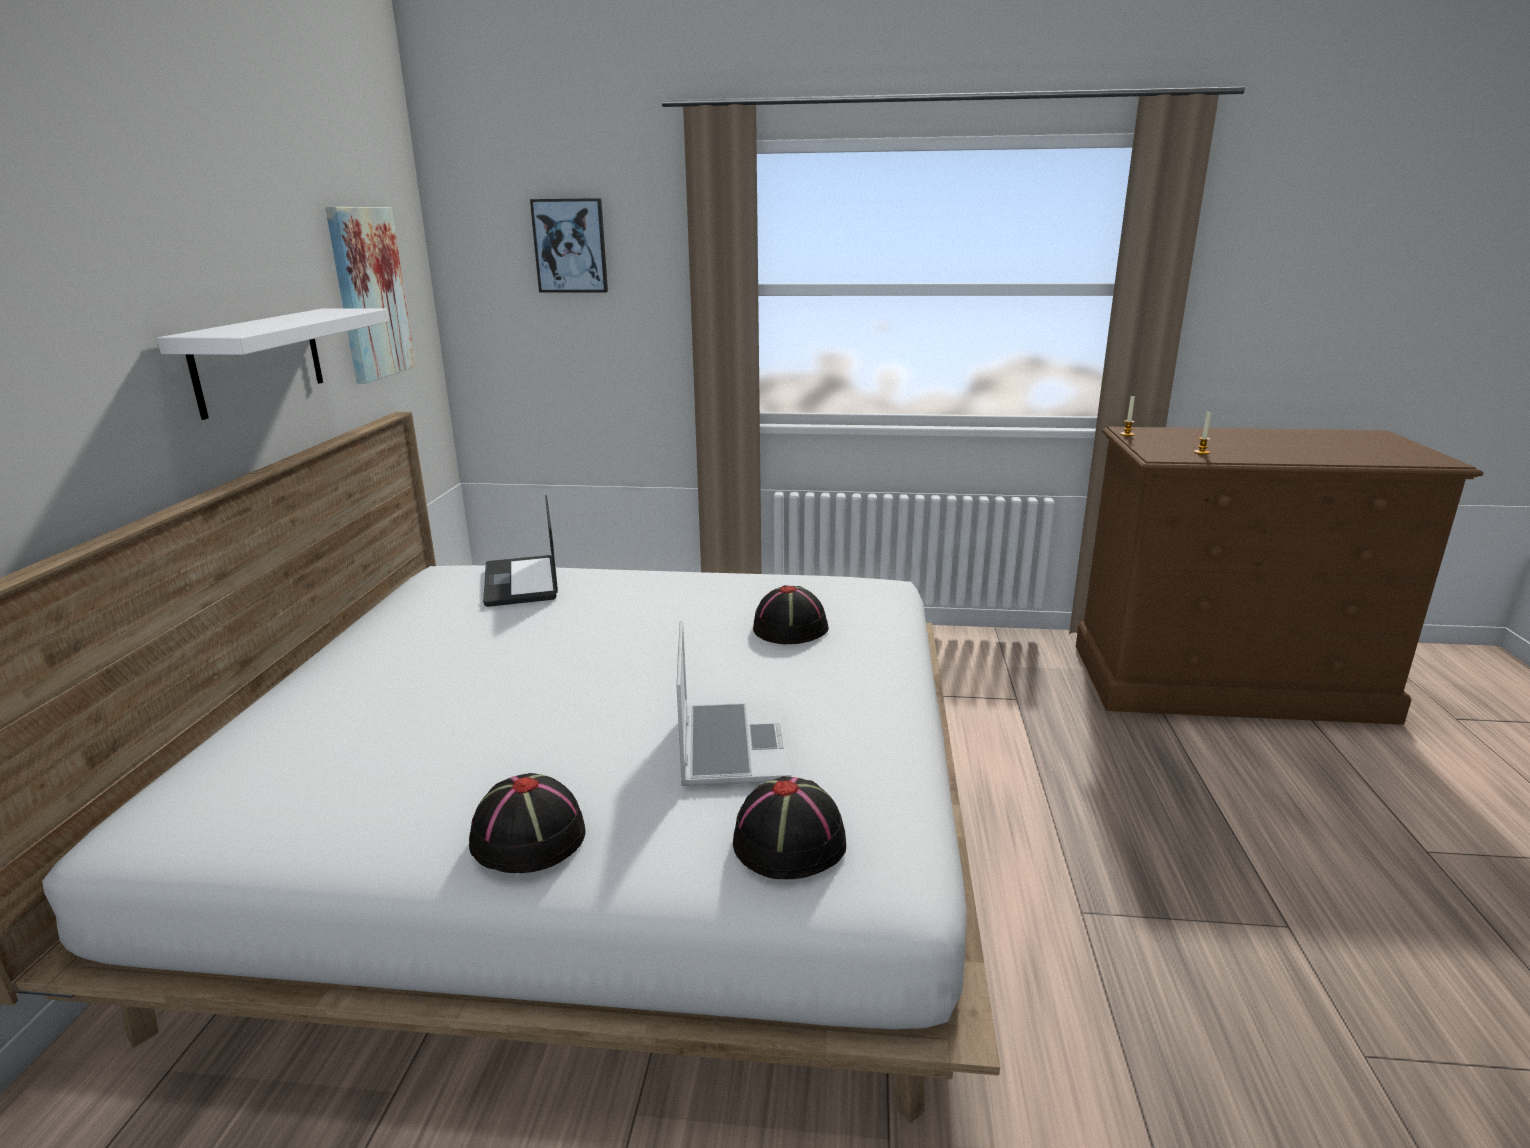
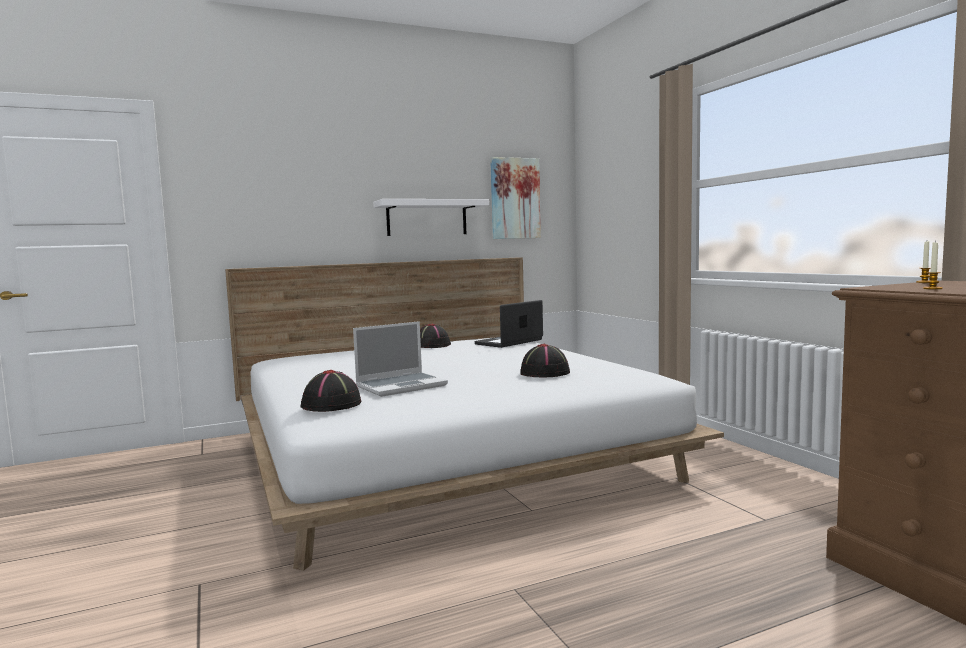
camera: 60 degrees right, 15 degrees down
(527, 837) = (302, 381): black hat -> black hat (431, 345)
(570, 246) = (622, 170): picture -> none

